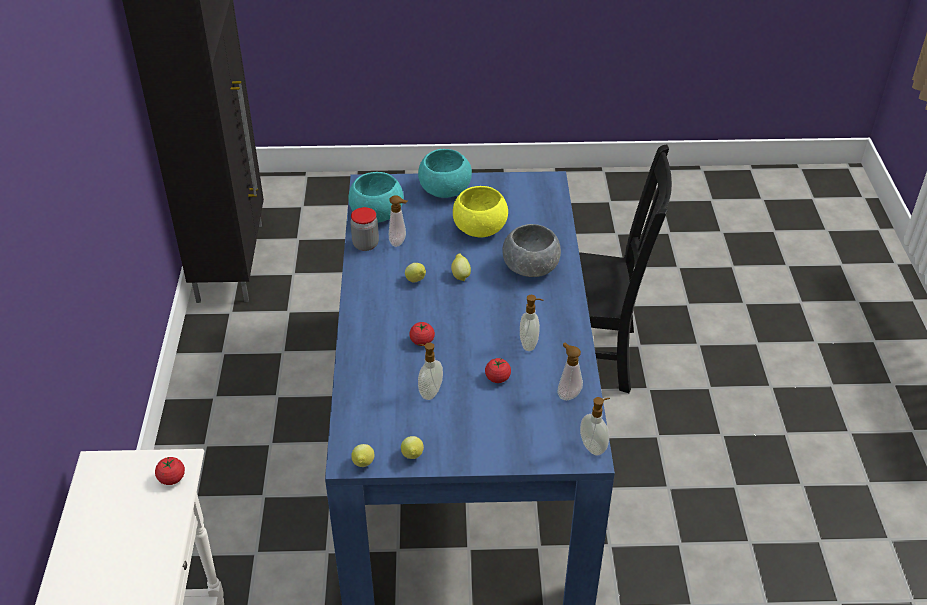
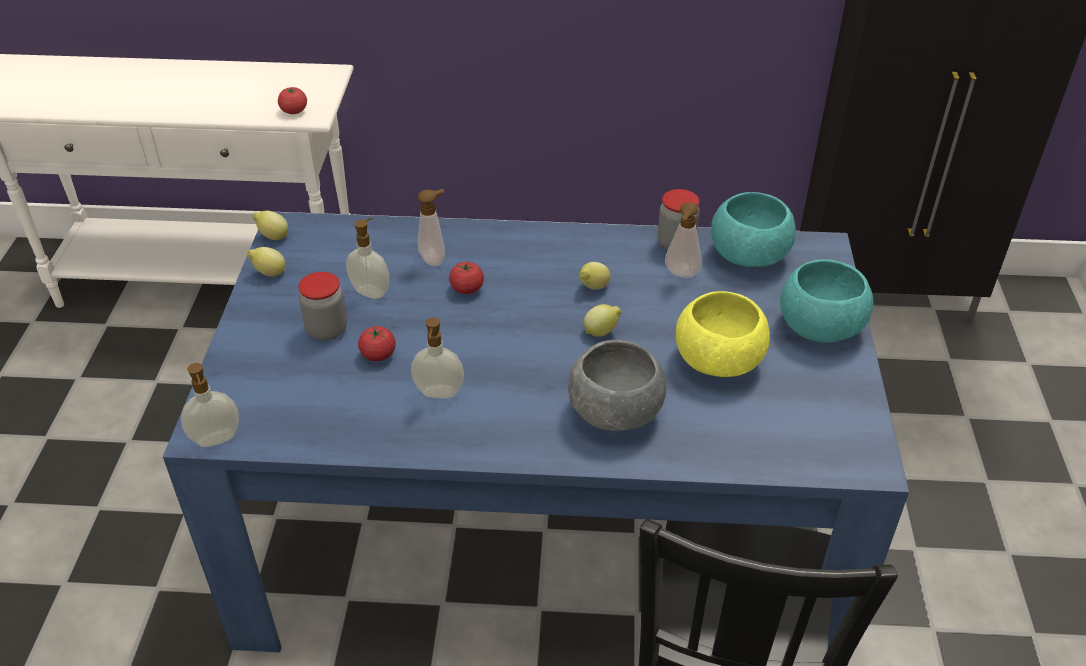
camera: 95 degrees right, 0 degrees up
(475, 409) = (327, 330): none -> jar
(567, 394) = (325, 424): soap dispenser -> soap dispenser (435, 259)

